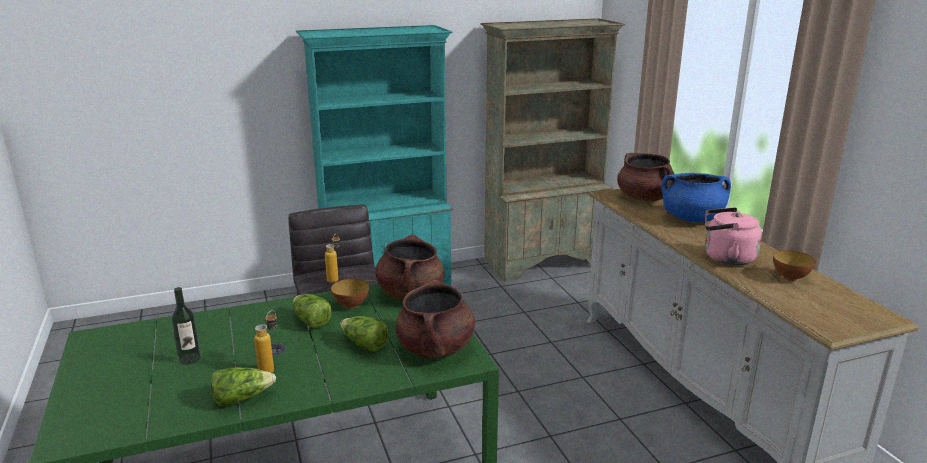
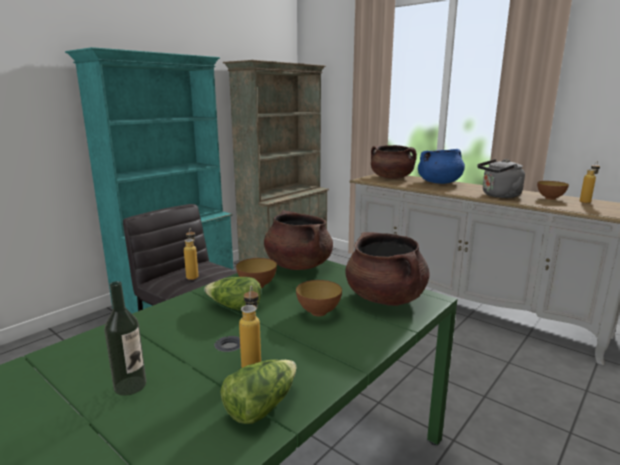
camera: 30 degrees left, 5 degrees down
(364, 344) = (318, 312): lettuce -> bowl
(726, 258) = (499, 196): pink kettle -> grey kettle
(833, 294) = (586, 201): none -> bottle

